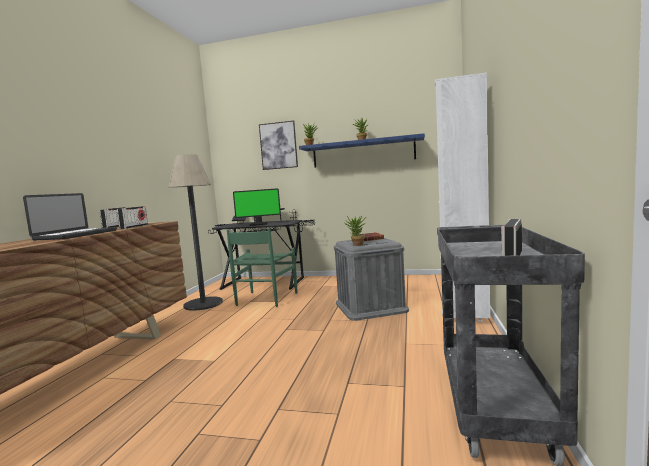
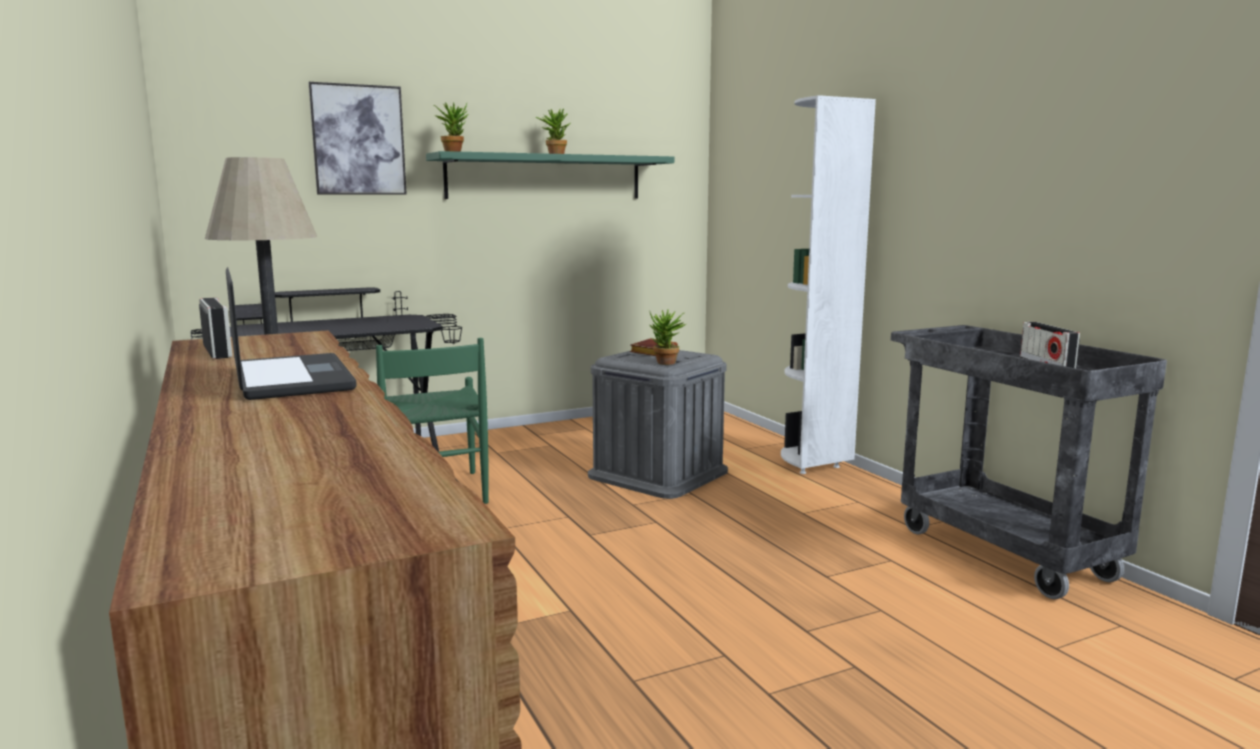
camera: 40 degrees left, 5 degrees up
(134, 227) = (312, 350): radio -> none
(259, 224) = (346, 327): monitor -> none
(363, 153) = (545, 177): blue shelf -> green shelf

